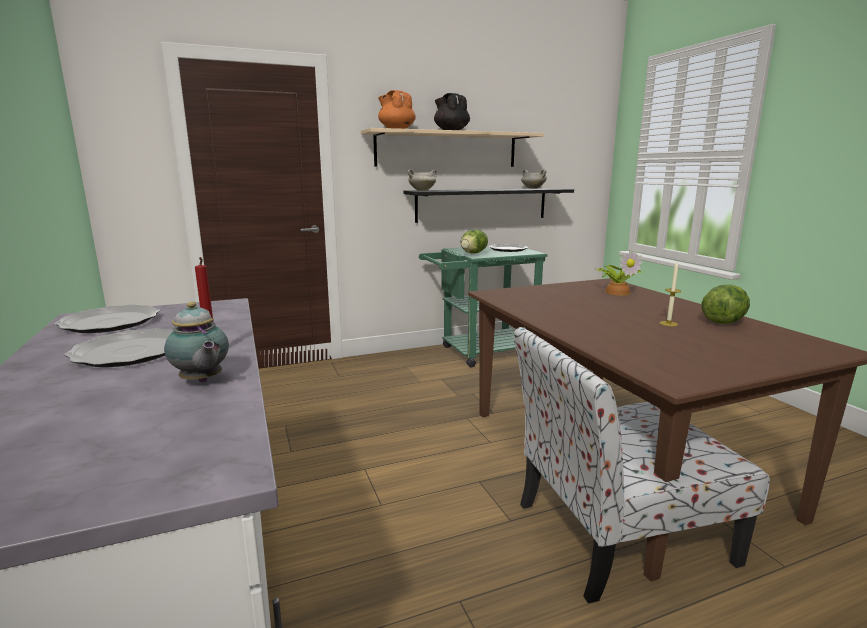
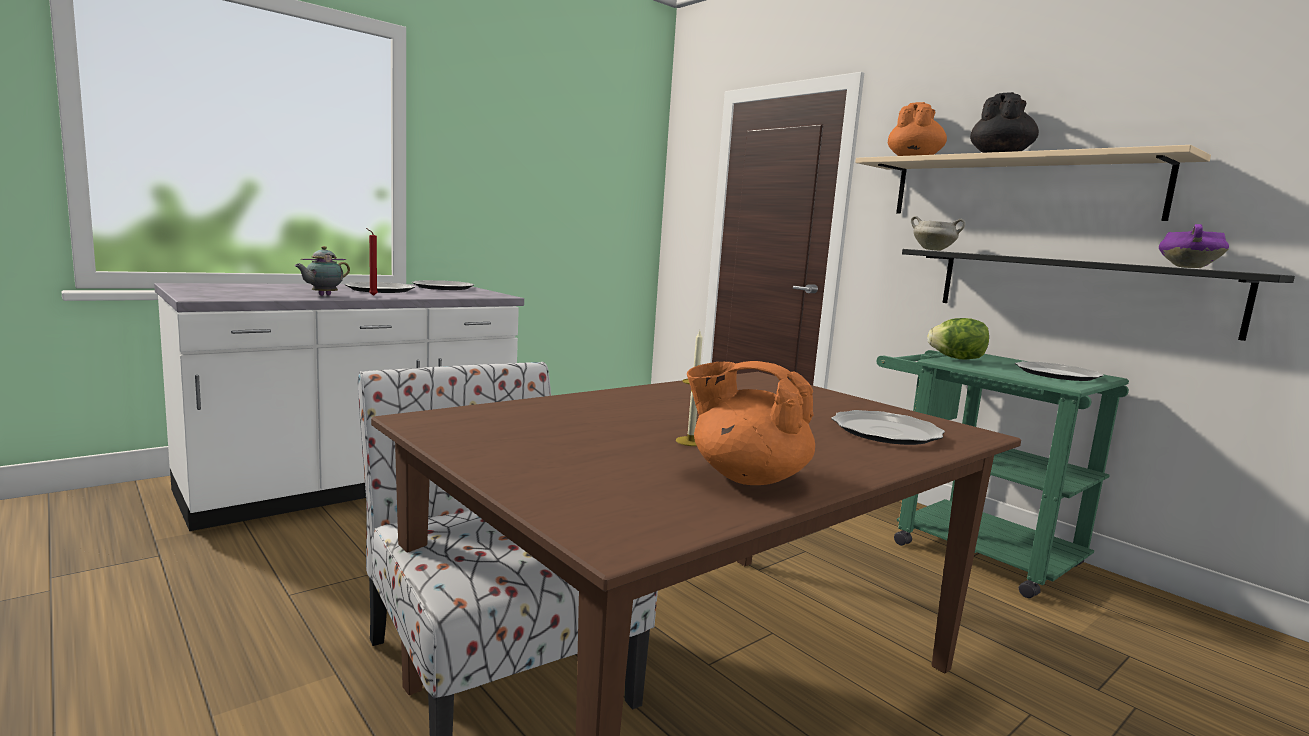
camera: 70 degrees right, 5 degrees down
(532, 188) = (1187, 267): white cooking pot -> purple cooking pot
(617, 292) = (887, 432): potted plant -> plate
(723, 322) = (747, 477): lettuce -> orange teapot

